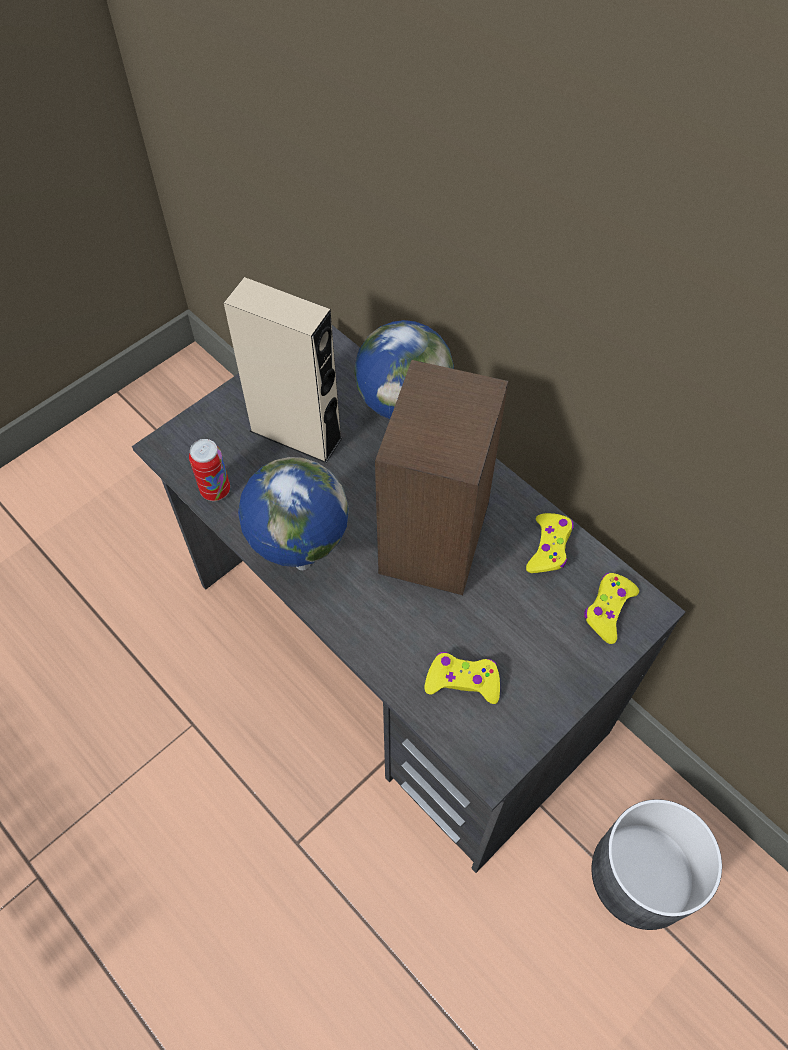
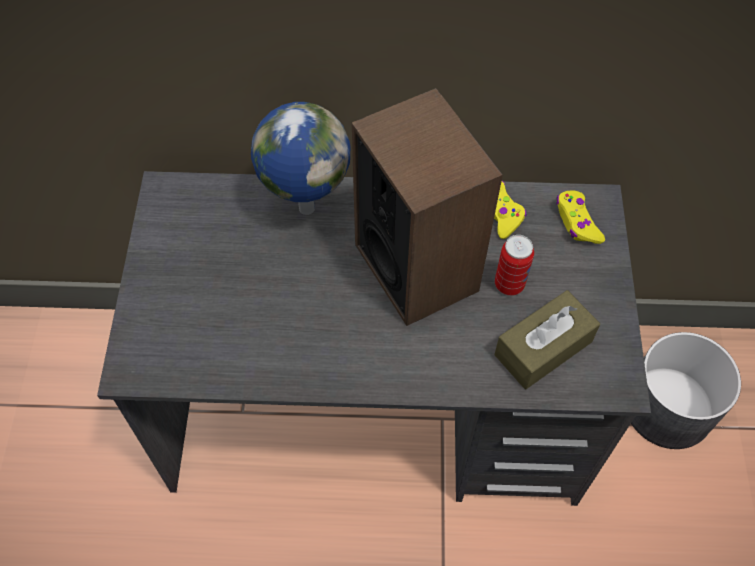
camera: 45 degrees left, 0 degrees up
(215, 490) = (212, 370): can -> can (509, 284)
(296, 434) = (229, 276): beige speaker -> none
(300, 563) = (342, 367): globe -> none
(462, 681) = (543, 348): yellow game controller -> brown tissue box

